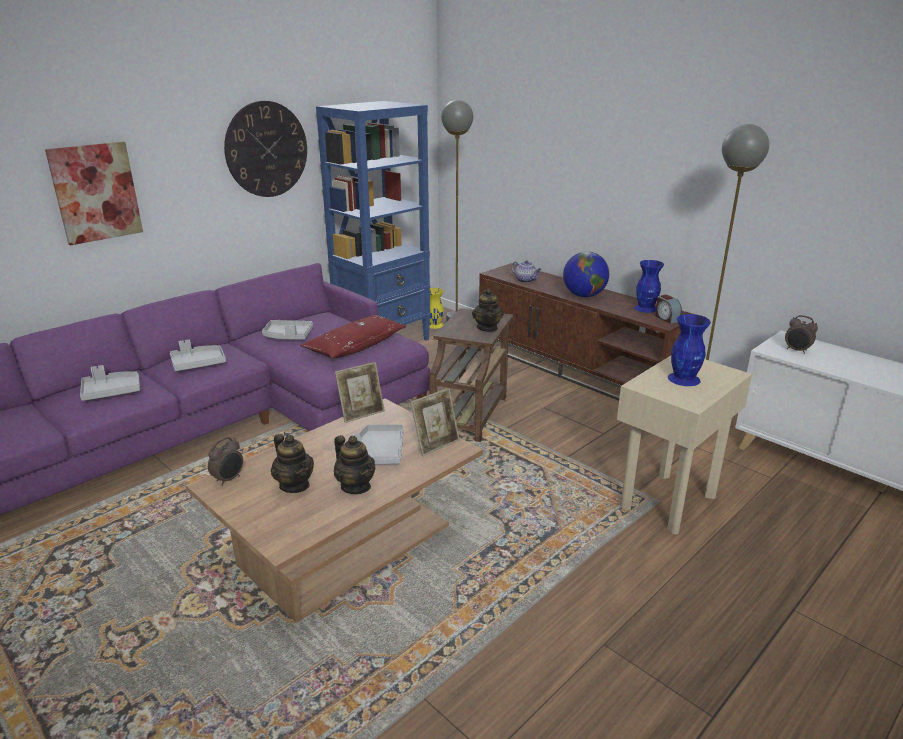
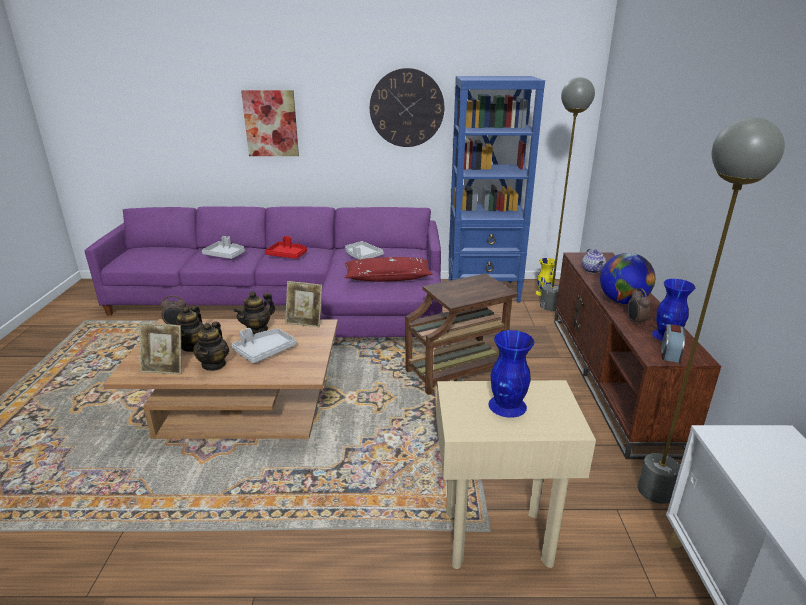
camera: 45 degrees right, 0 degrees up
(198, 364) = (287, 255): grey tray -> red tray
(436, 444) = (302, 364): picture frame -> picture frame (165, 369)
(487, 328) = (473, 295): teapot -> teapot (257, 329)
(796, 350) = (759, 455): alarm clock -> alarm clock (635, 322)

